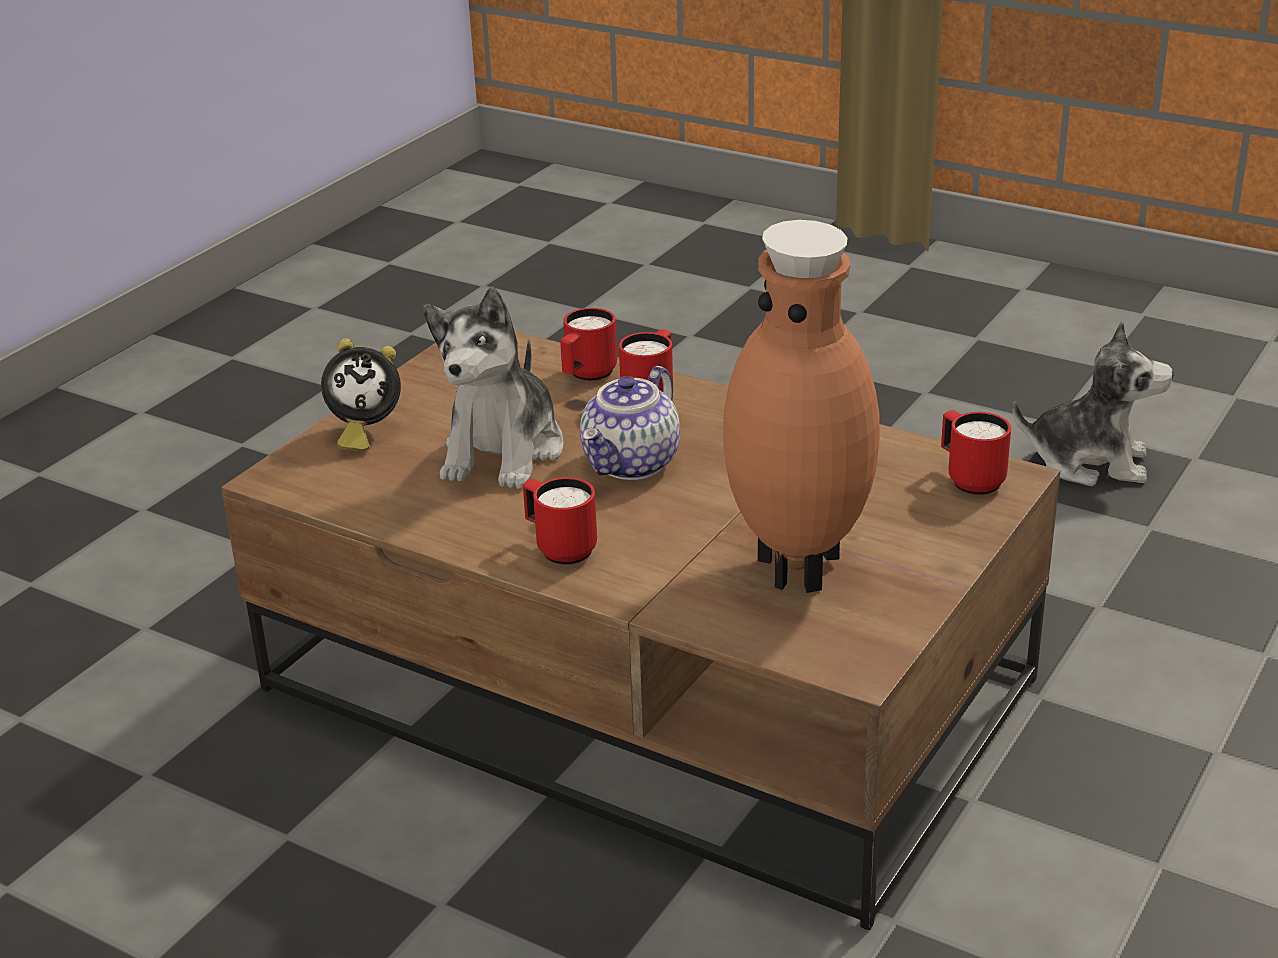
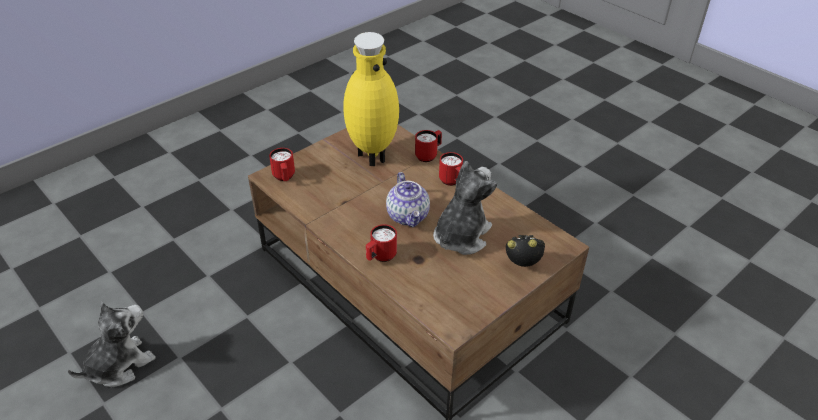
camera: 165 degrees left, 10 degrees up
(587, 375) = (405, 279): red mug -> red mug (428, 155)
(632, 464) = (408, 216): teapot -> teapot turned 120 degrees clockwise
(801, 567) = (371, 156): brown vase -> yellow vase
(1089, 462) = (119, 365): plush toy -> plush toy turned 105 degrees clockwise

